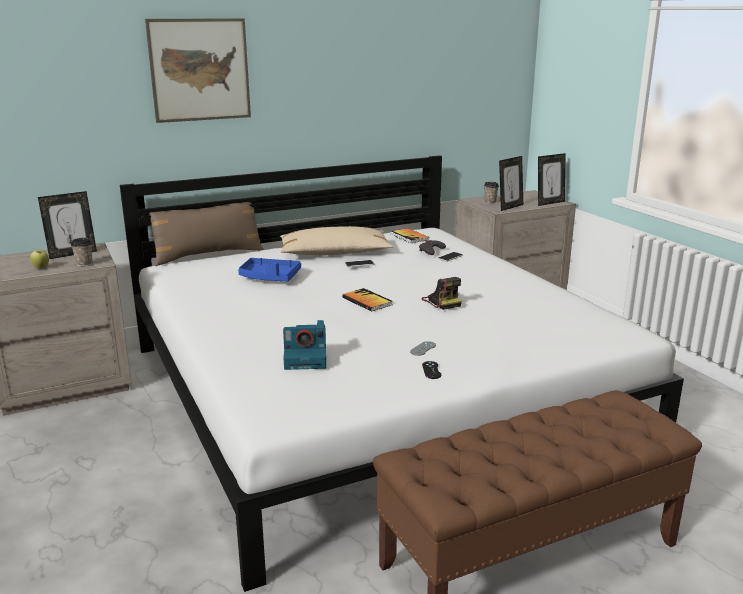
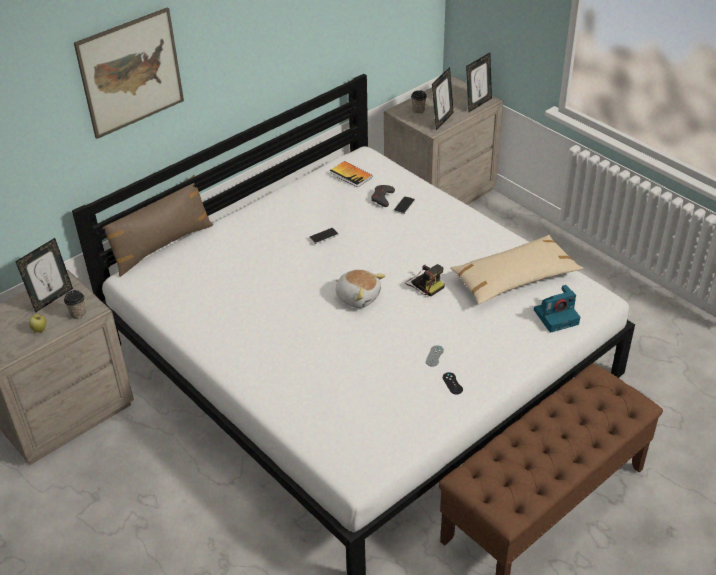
camera: 15 degrees left, 20 degrees up
(269, 278) = (248, 276): blue tray -> none
(307, 358) = (346, 392): camera -> camera (556, 316)
(334, 253) = (289, 219): beige pillow -> beige pillow (514, 279)
(367, 301) = (358, 296): book -> plush toy

